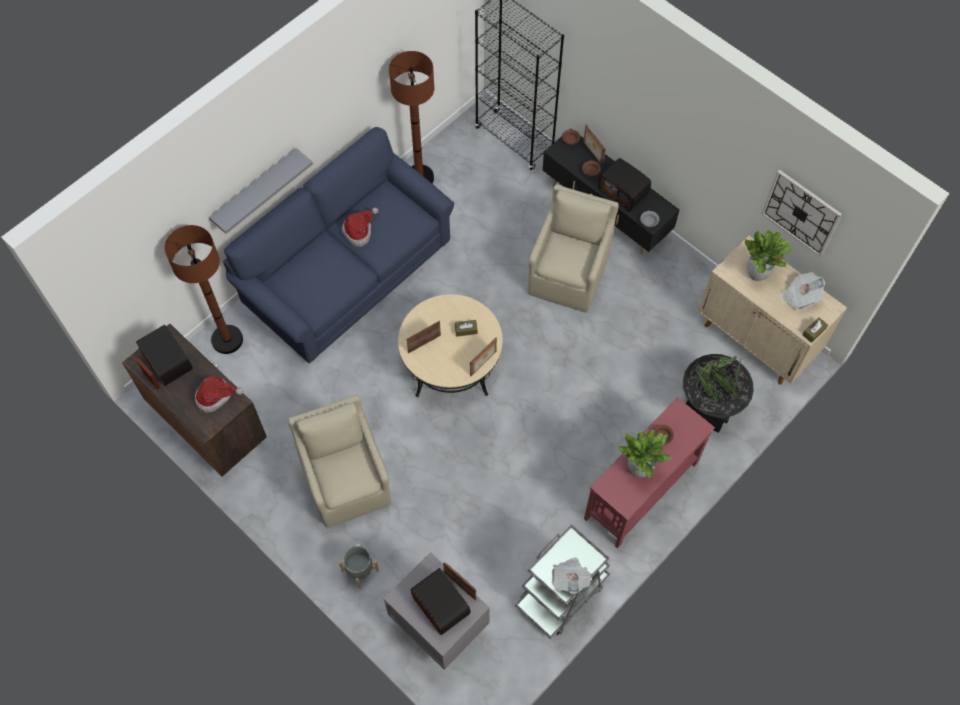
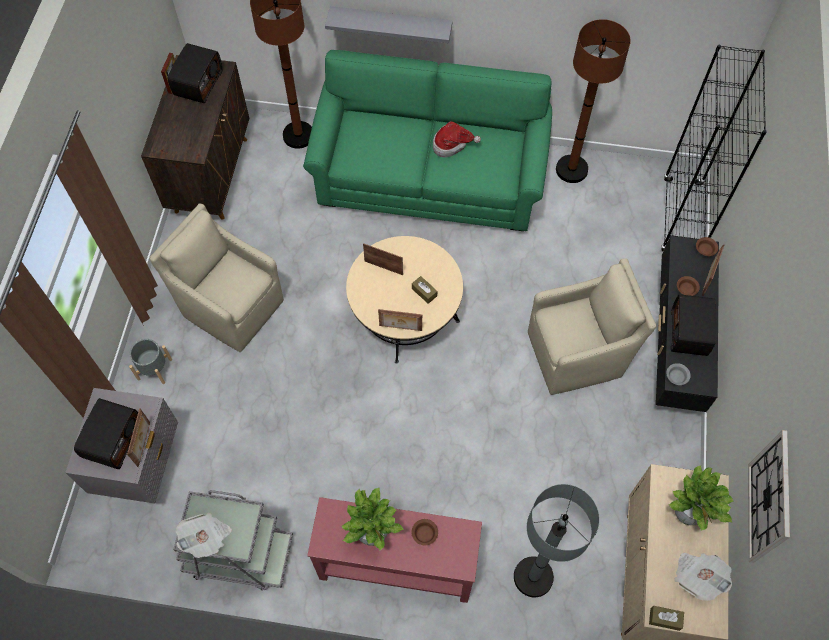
camera: 55 degrees right, 0 degrees up
(216, 396) = (190, 136): hat -> none
(347, 482) = (231, 306): beige armchair -> beige armchair turned 90 degrees counterclockwise
(348, 274) = (429, 178): blue sofa -> green sofa
(707, 410) = (533, 577): black planter -> grey floor lamp

